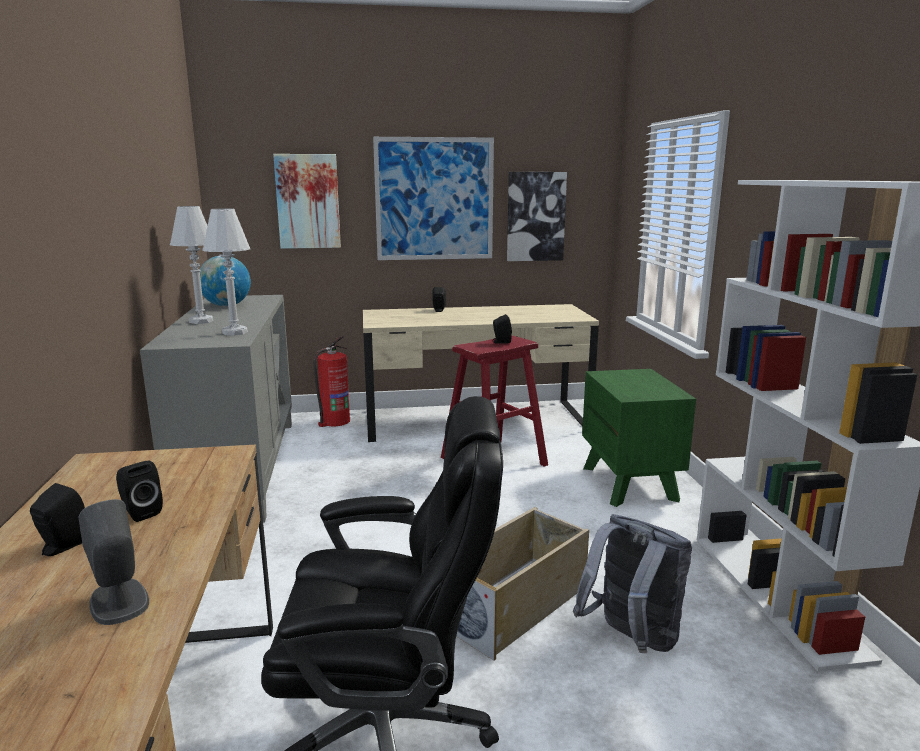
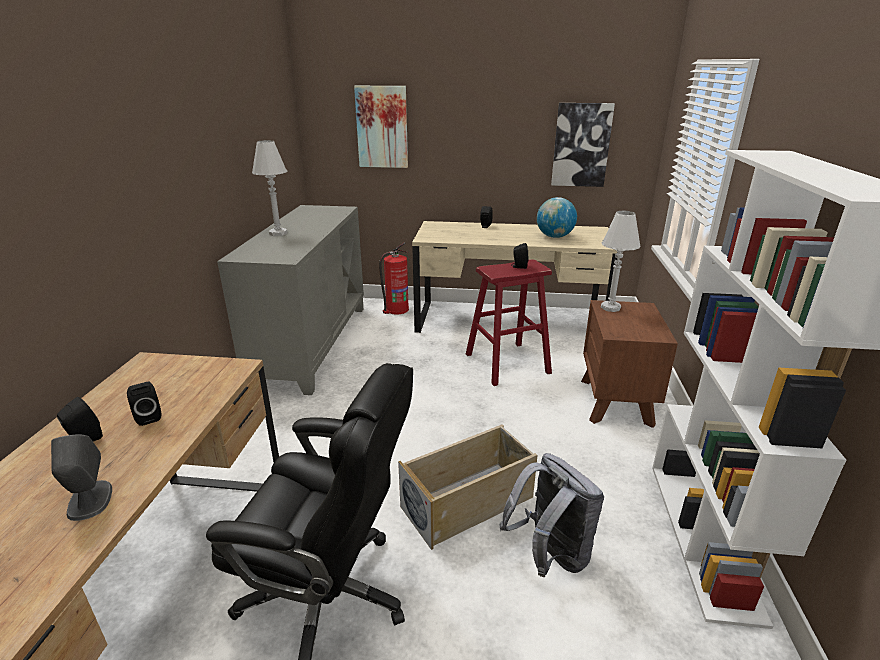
camera: 15 degrees right, 10 degrees up
(226, 306) = (307, 217): globe -> globe (554, 237)
(234, 332) = (294, 248): white table lamp -> white table lamp (610, 307)
(434, 199) = (489, 127): picture -> none
(630, 483) = (616, 402): green nightstand -> brown nightstand

